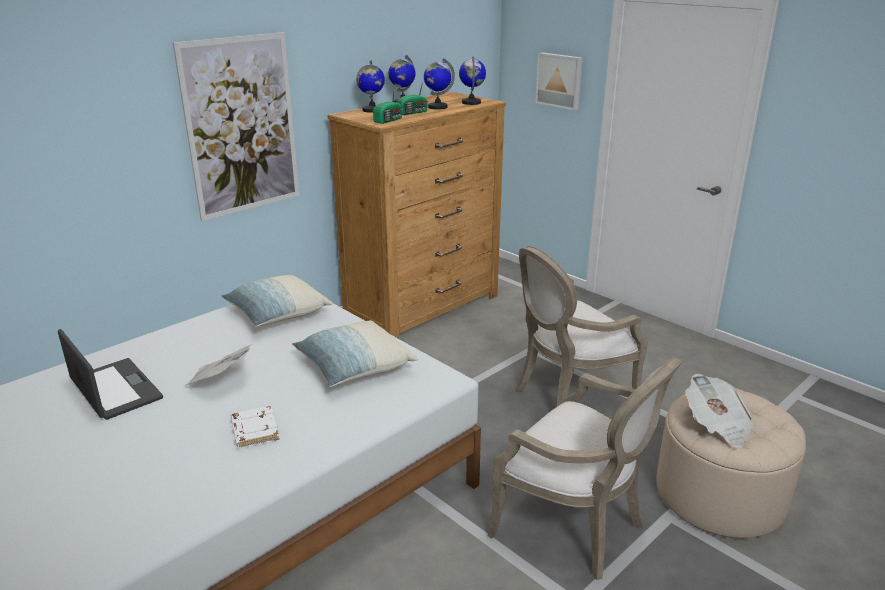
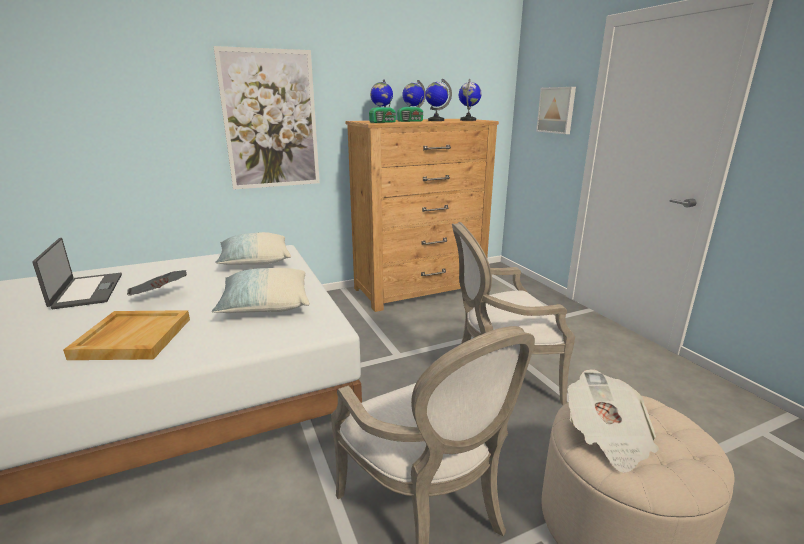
camera: 20 degrees right, 5 degrees down
(254, 431) = (133, 337): white book -> beige tray

